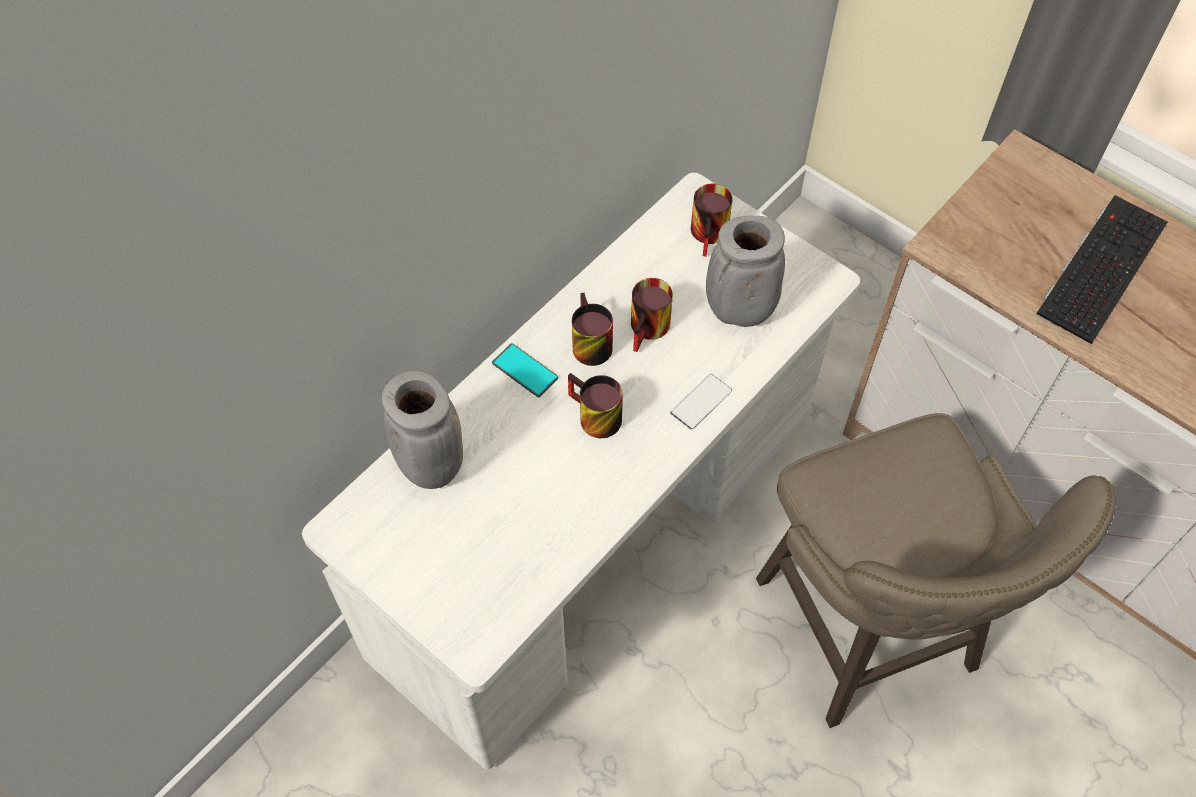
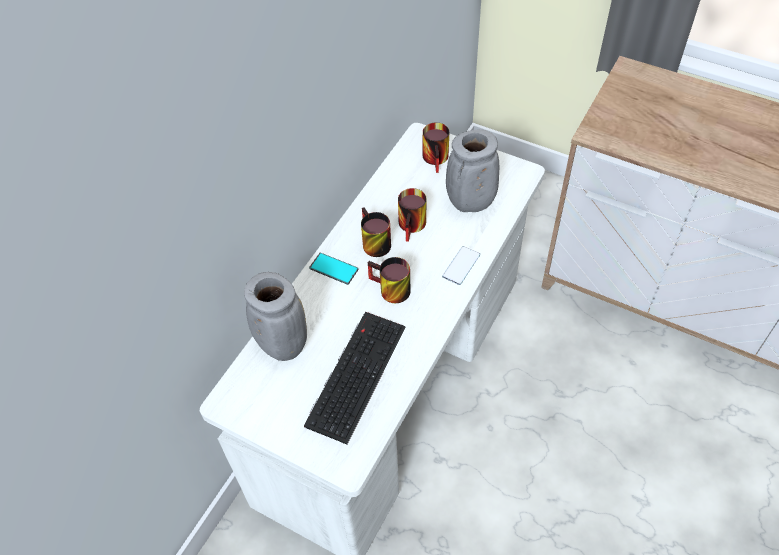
camera: 10 degrees left, 5 degrees down
(870, 633) = (596, 413): beige stool -> none
(1100, 265) = (701, 126): keyboard -> keyboard (355, 373)

